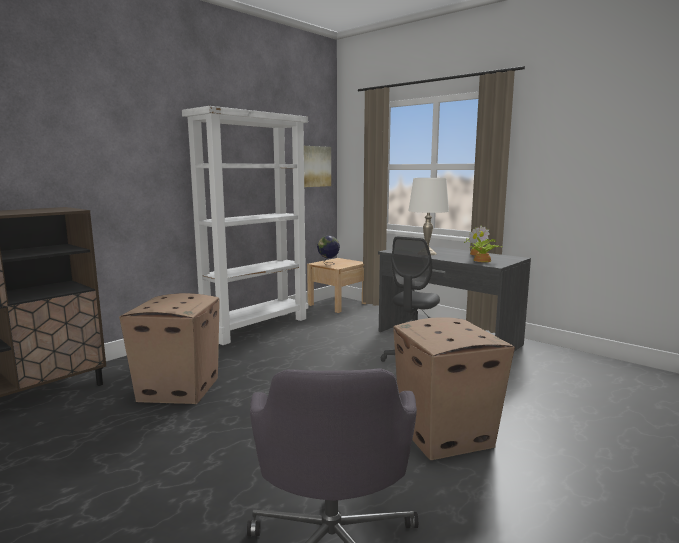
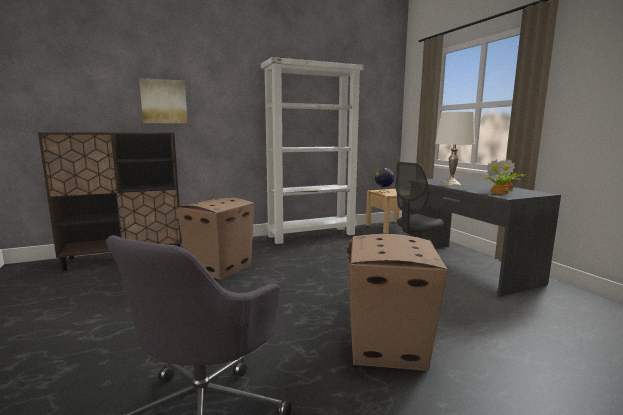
camera: 25 degrees right, 0 degrees up
(315, 166) = (380, 109): picture -> picture (164, 101)

